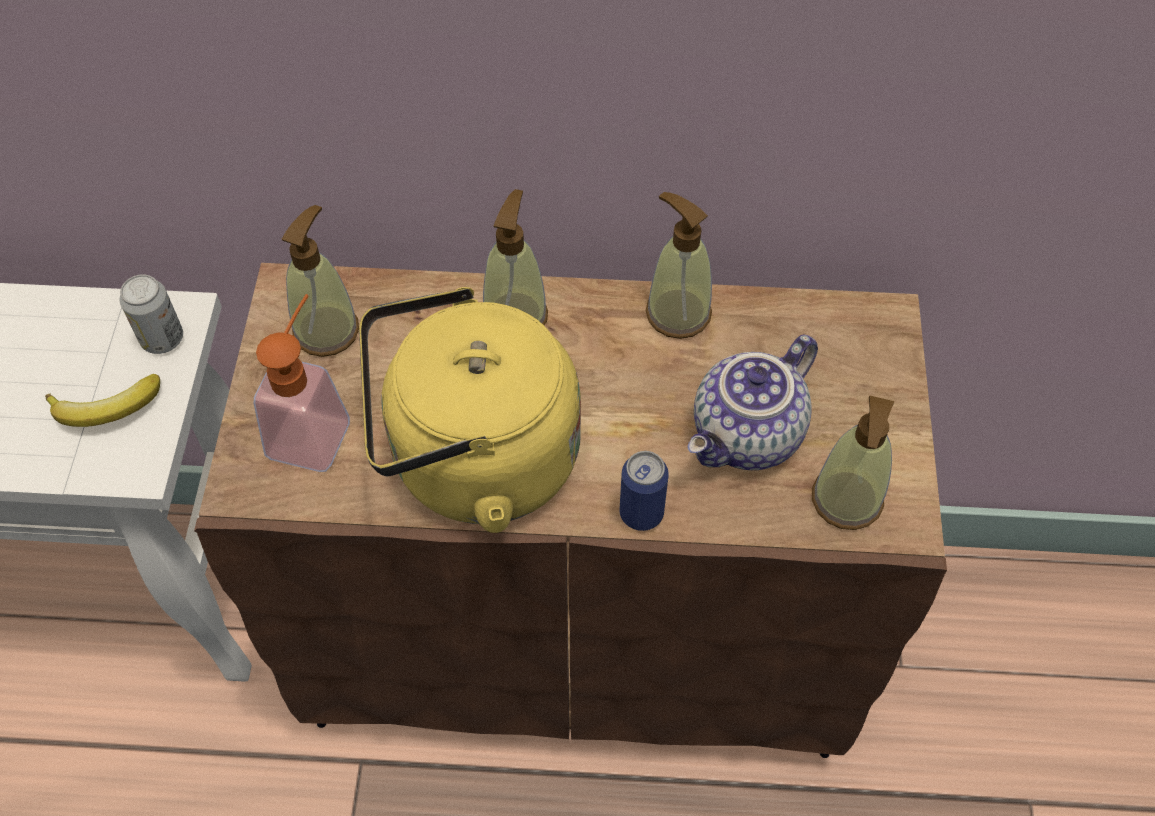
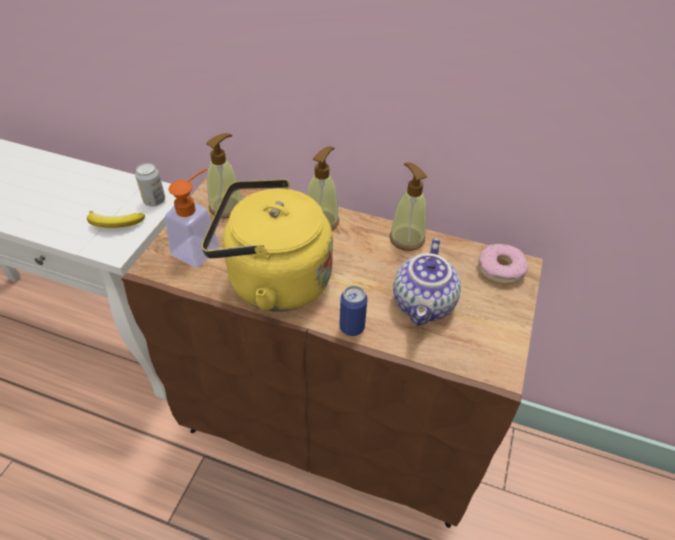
camera: 15 degrees right, 10 degrees down
(748, 437) = (424, 305): teapot -> teapot turned 45 degrees counterclockwise
(846, 500) = (470, 350): soap dispenser -> none
(854, 333) = (500, 269): none -> donut

